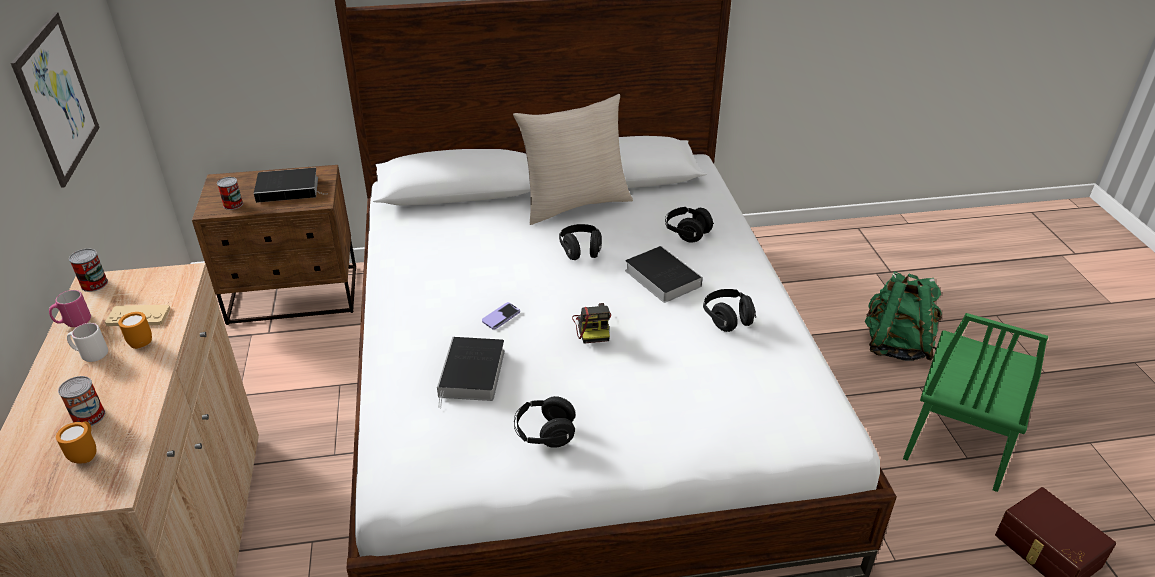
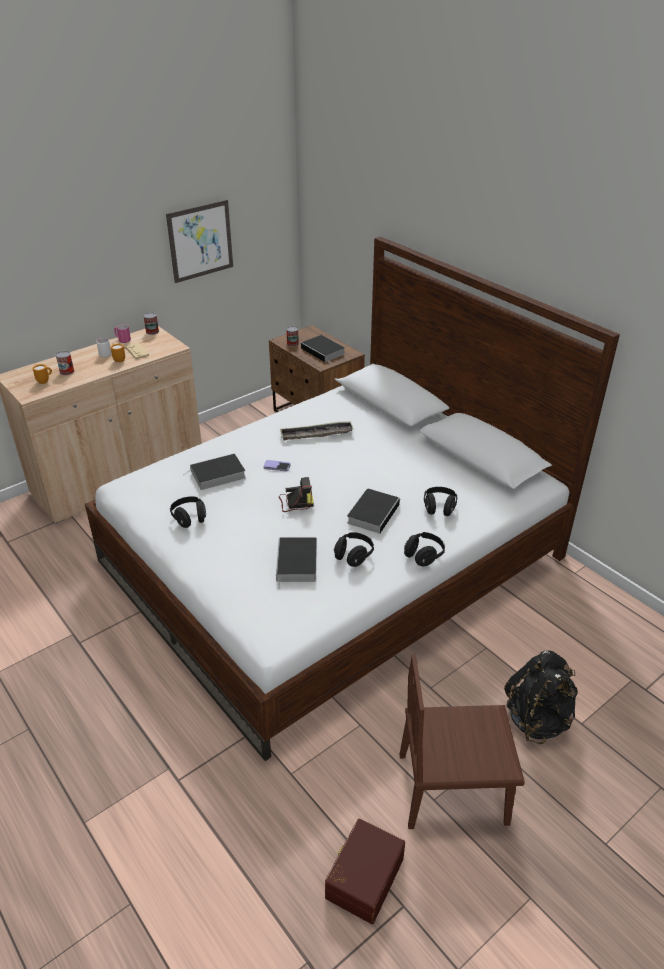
camera: 60 degrees right, 0 degrees up
(462, 263) = (316, 434): none -> tray
(575, 204) = (423, 450): beige pillow -> none
(581, 251) = (372, 471): black headphones -> black headphones (424, 556)
(593, 327) = (295, 502): camera -> camera turned 150 degrees counterclockwise
(712, 367) = (297, 564): none -> book
(896, 345) = (538, 718): green backpack -> black backpack
(958, 439) = (452, 788): green chair -> brown chair

